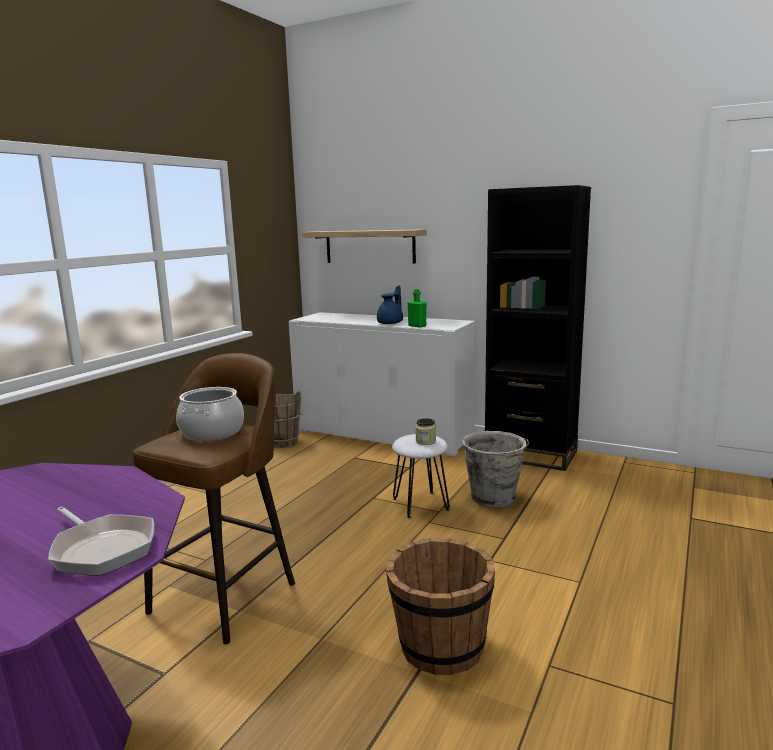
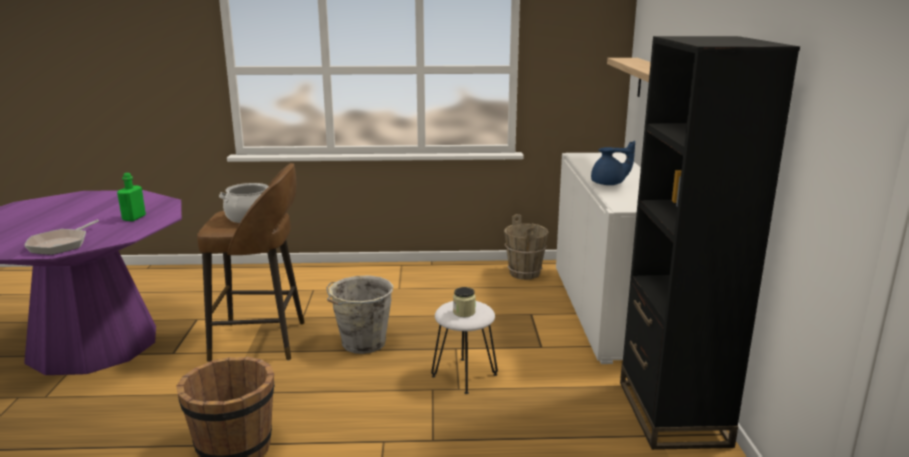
camera: 60 degrees right, 5 degrees up
(417, 326) = (610, 195): green bottle -> green bottle (134, 218)
(494, 498) = (518, 414): grey bucket -> grey bucket (362, 344)

